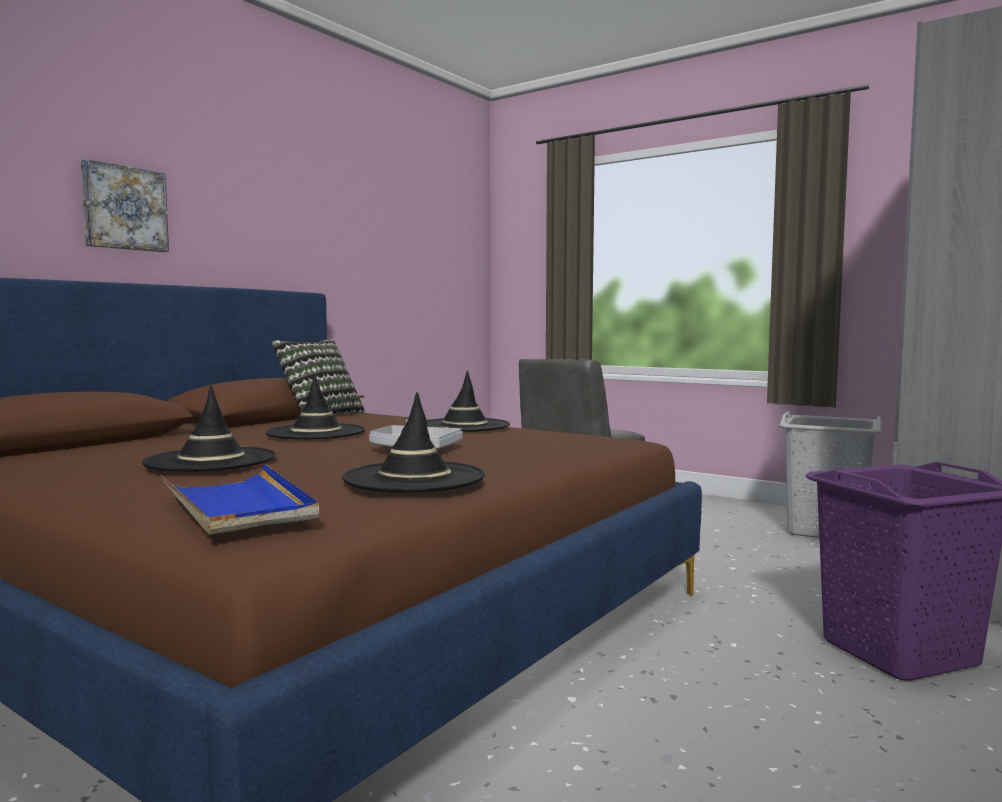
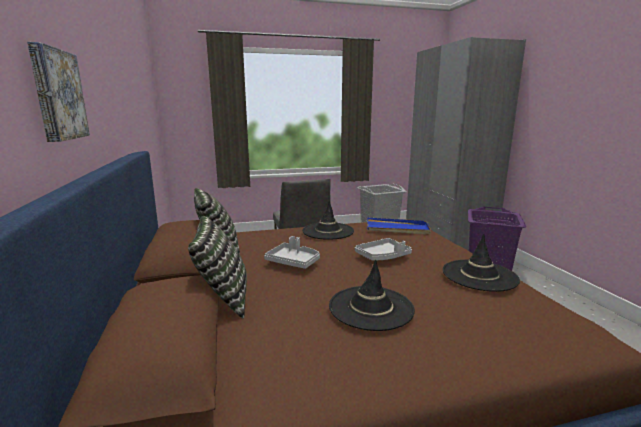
camera: 50 degrees left, 10 degrees up
(182, 436) = (223, 298): none -> pillow
(238, 505) = (532, 325): blue tray -> blue tray (397, 228)
(316, 432) = (293, 262): black hat -> grey tray

